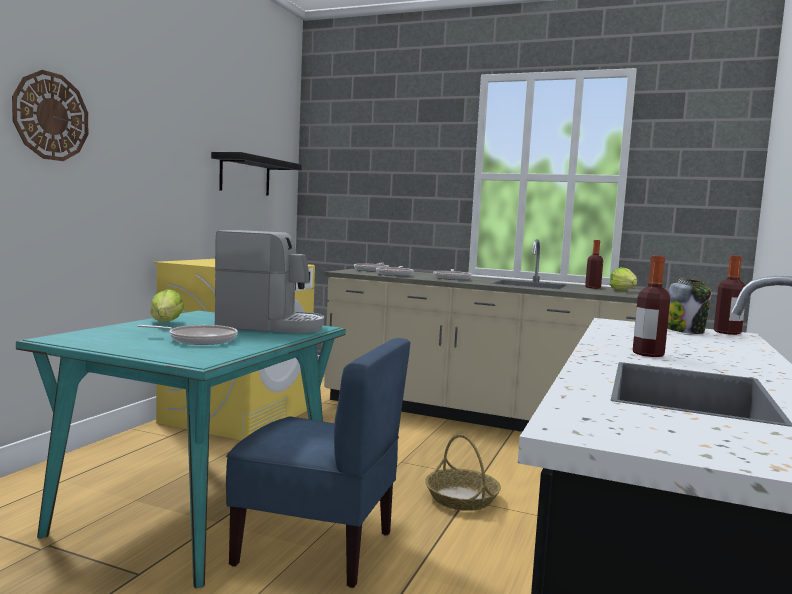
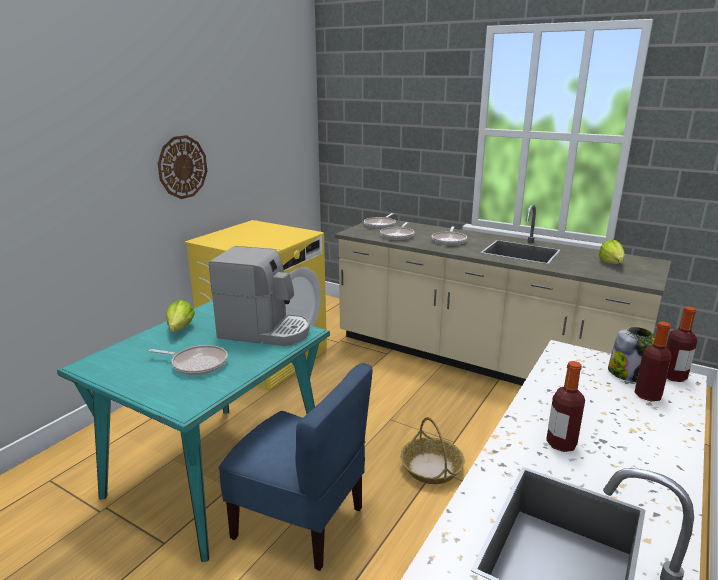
camera: 10 degrees right, 15 degrees up
(51, 116) = (72, 143): wall clock -> wall clock (182, 167)
(245, 175) = (263, 141): black shelf -> none
(592, 288) = (582, 256): bottle -> bottle (647, 395)

